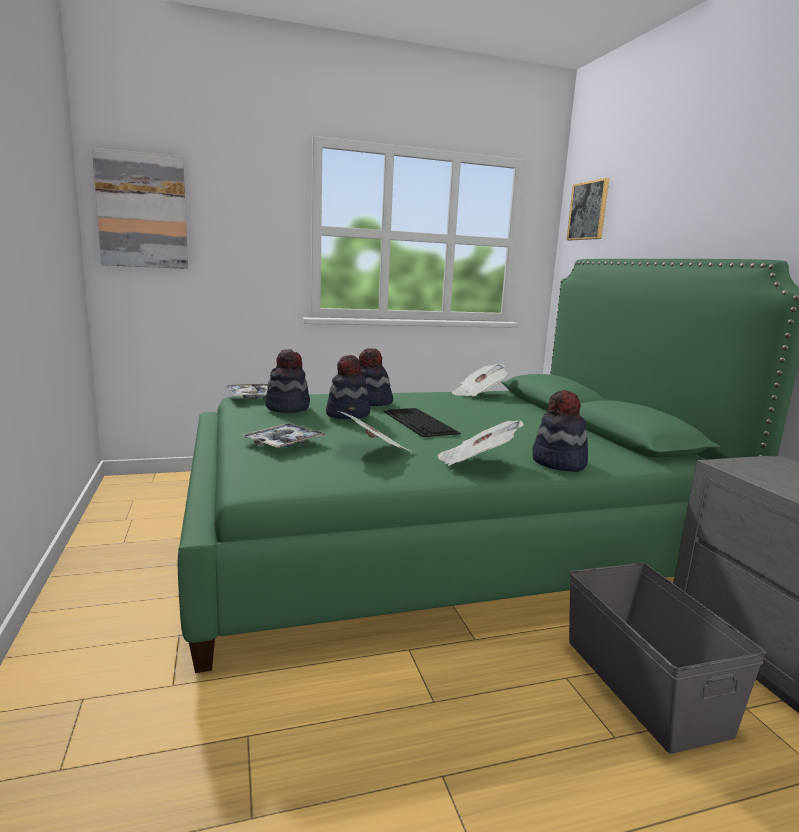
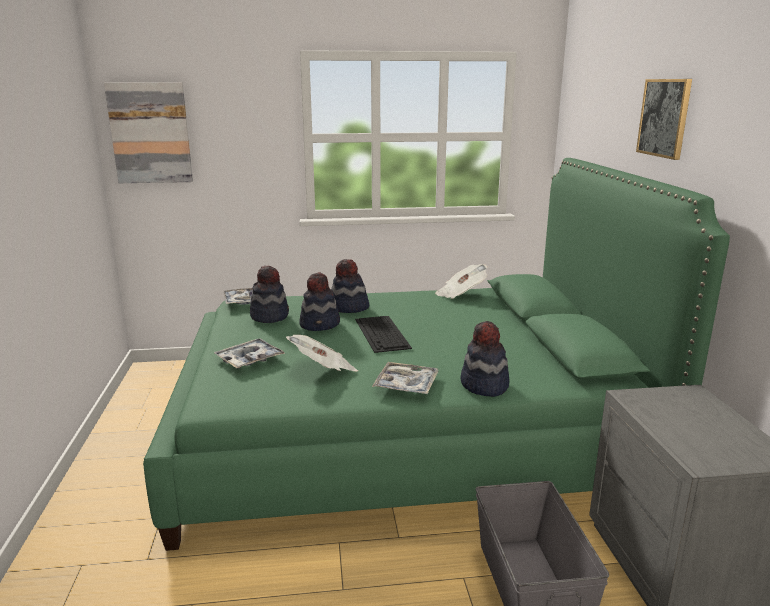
camera: 10 degrees right, 5 degrees up
(476, 463) = (406, 385): newspaper -> tray
(588, 211) = (579, 105): picture -> picture (664, 118)

